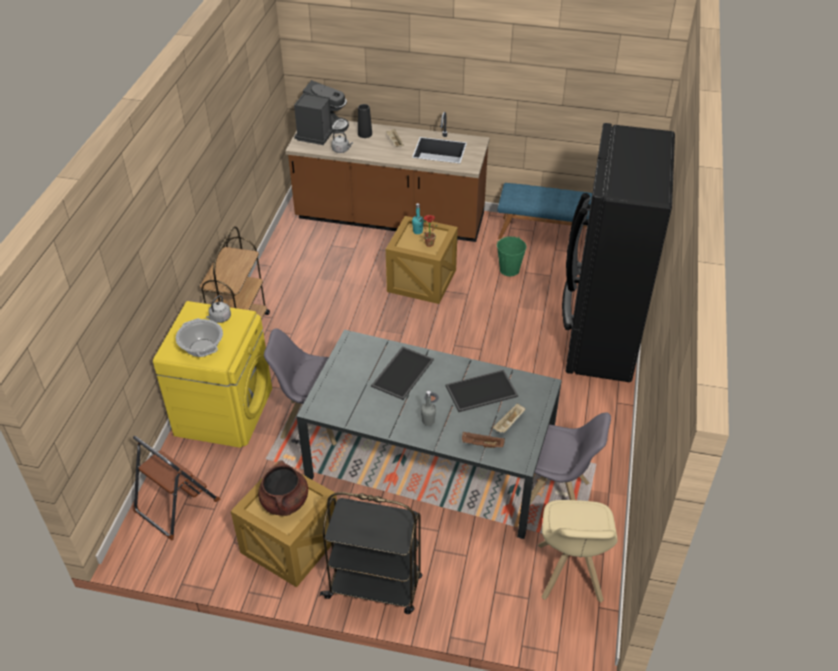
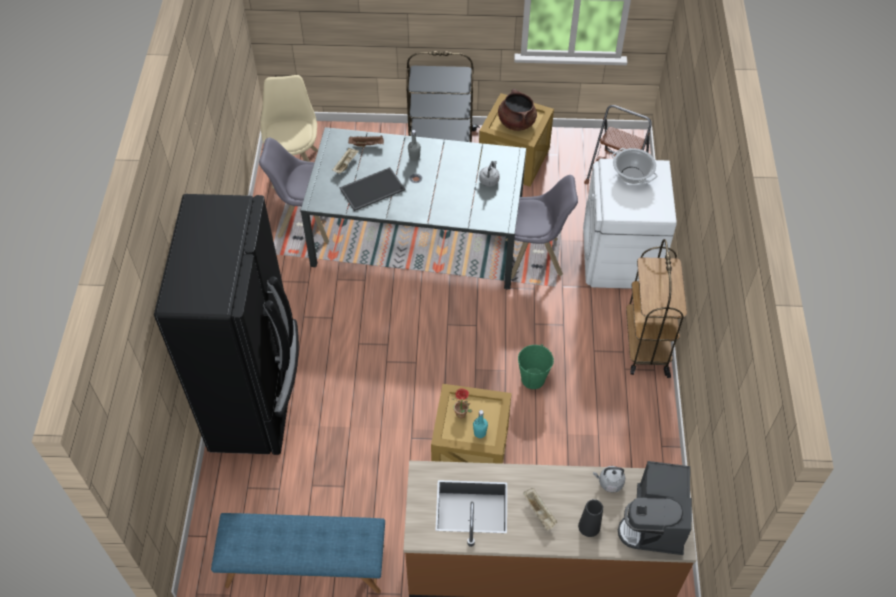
camera: 170 degrees right, 10 degrees up
(219, 318) = (633, 206): grey kettle -> grey kettle (489, 180)
(226, 410) = (619, 257): yellow washing machine -> white washing machine
(402, 372) = (447, 197): tray -> none
(509, 269) = (364, 487): green bucket -> green bucket (532, 379)

